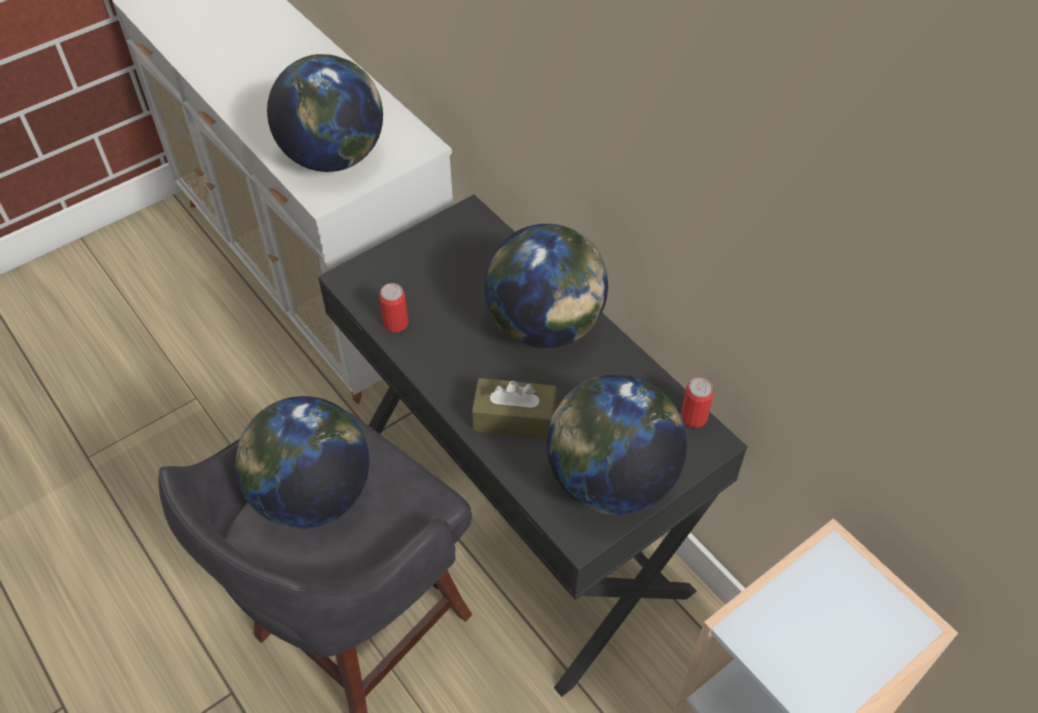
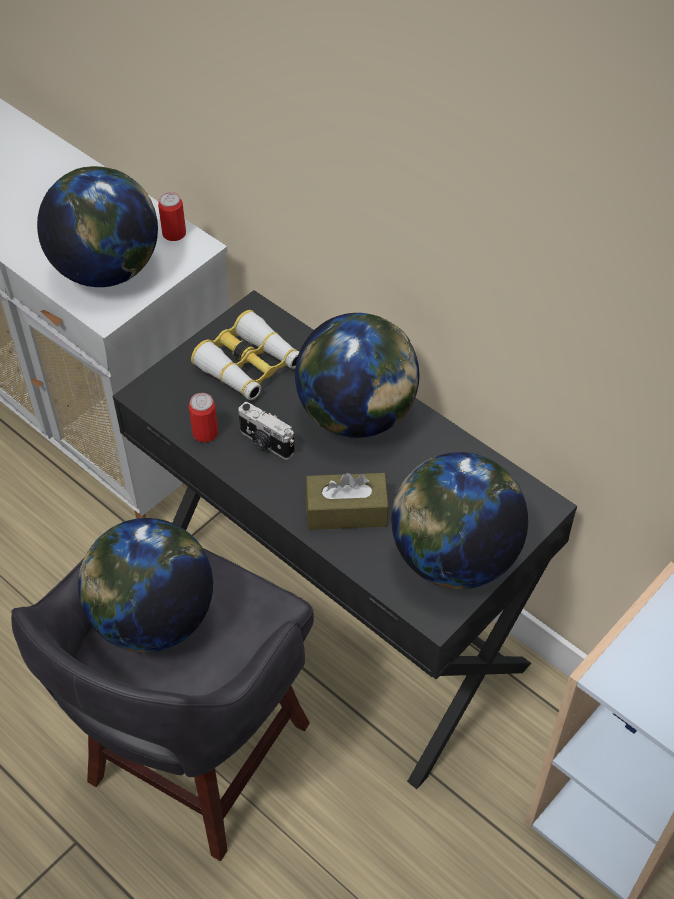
camera: 10 degrees left, 0 degrees up
(451, 341) = (265, 443): none -> camera
(453, 265) = (249, 366): none -> binoculars
(693, 417) = (520, 485): can -> can (174, 234)

